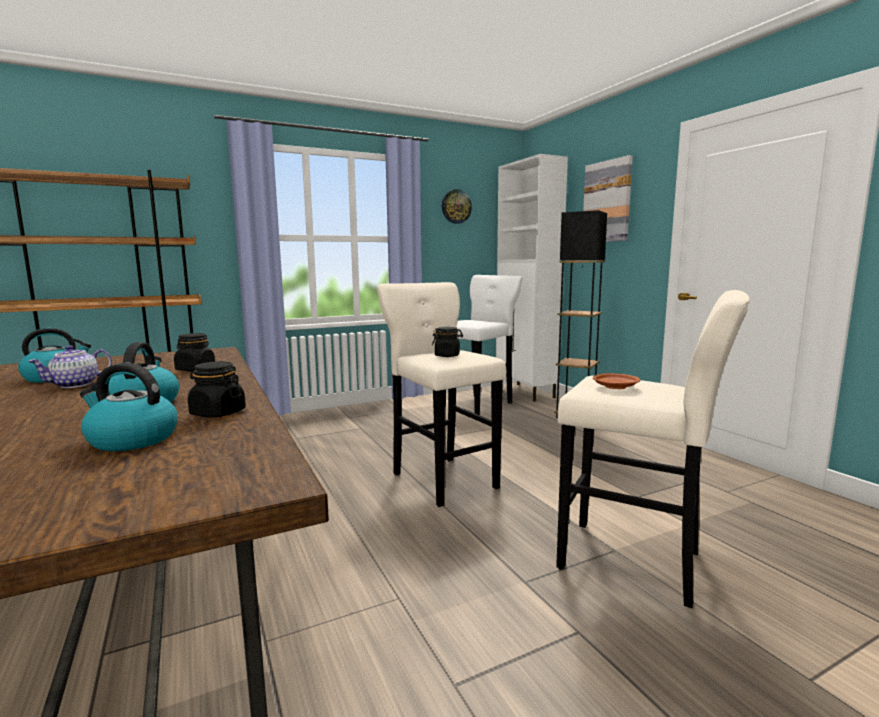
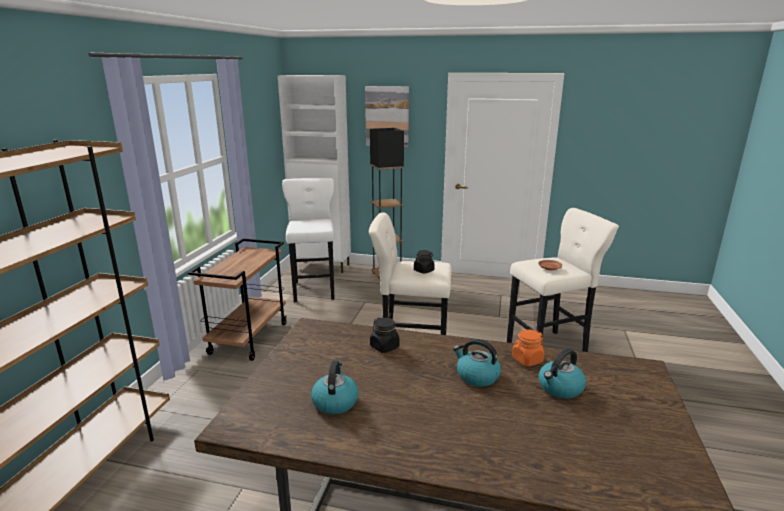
camera: 50 degrees left, 10 degrees up
(75, 385) = (382, 395): teapot -> none
(217, 413) = (527, 360): black jar -> orange jar
(355, 416) = (249, 338): none -> brown cart
(456, 206) = (254, 116): wall clock -> none

